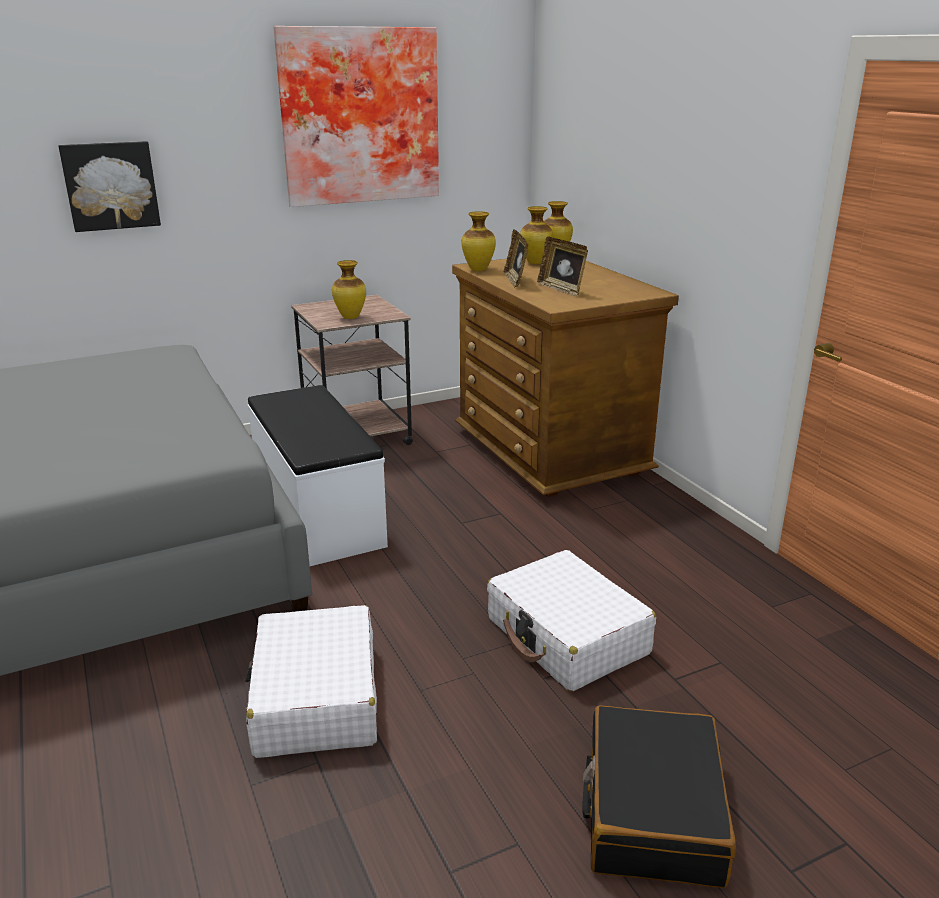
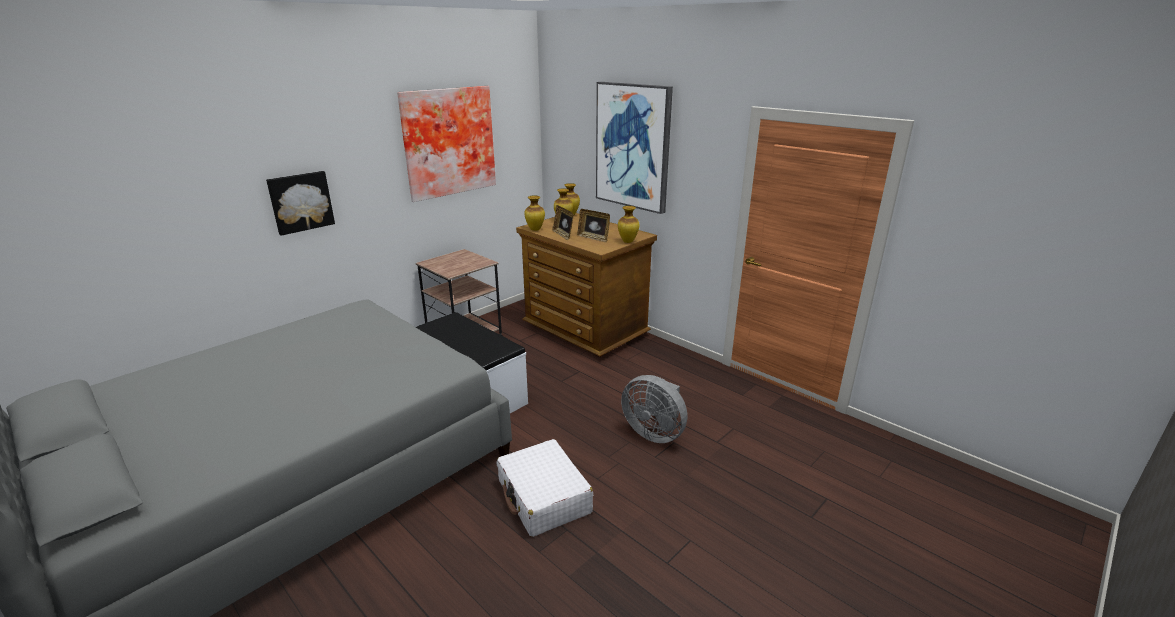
camera: 20 degrees left, 0 degrees up
(350, 317) = (462, 267): vase -> vase (628, 242)
(567, 637) = (654, 432): white suitcase -> grey fan
(652, 811) = (741, 508): black suitcase -> none
(655, 132) = (633, 146): none -> picture

